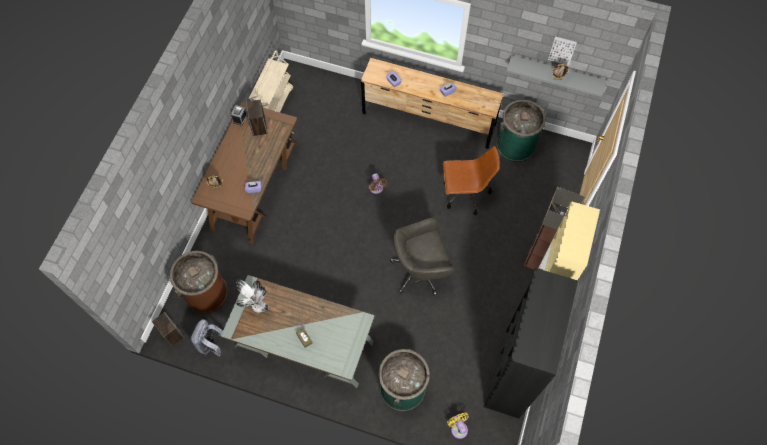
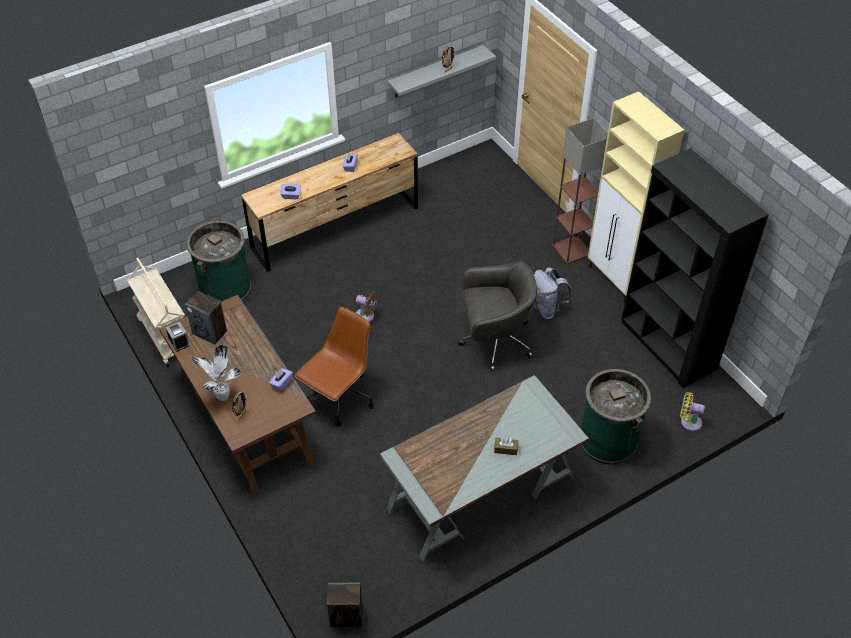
camera: 50 degrees left, 15 degrees down
(206, 293) = (327, 548): brown trash can -> none
(212, 344) = (397, 582): grey backpack -> grey backpack (546, 309)
(258, 307) = (429, 468): potted plant -> potted plant (221, 396)
(420, 270) = (494, 342): grey office chair -> grey office chair turned 120 degrees counterclockwise
(465, 194) = (447, 255): brown office chair -> brown office chair (339, 399)
(515, 145) = (436, 187): green trash can -> green trash can (225, 288)
(562, 49) = (434, 36): picture -> none

